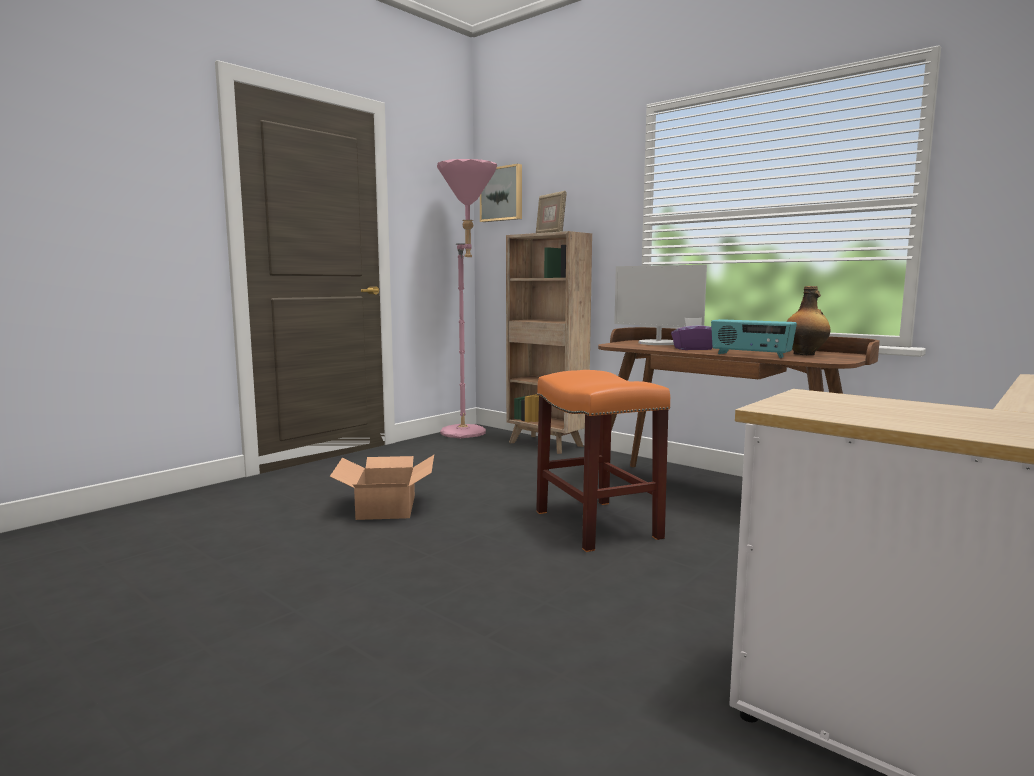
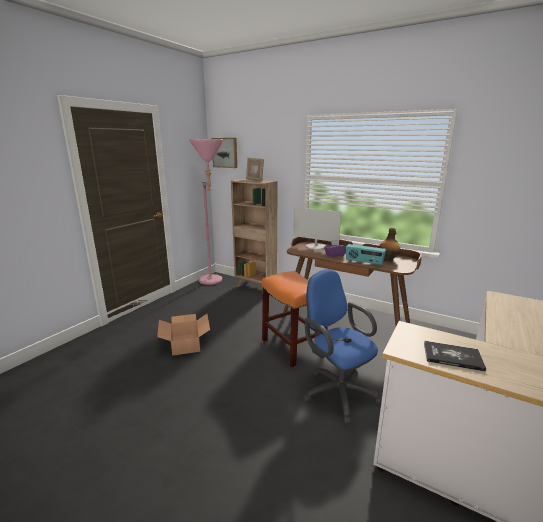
camera: 10 degrees left, 10 degrees up
(673, 592) = (336, 391): none -> blue office chair
(900, 416) = (452, 356): none -> book

